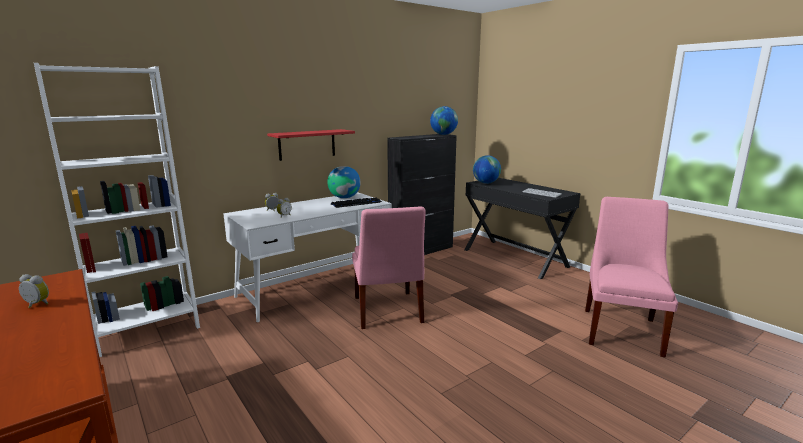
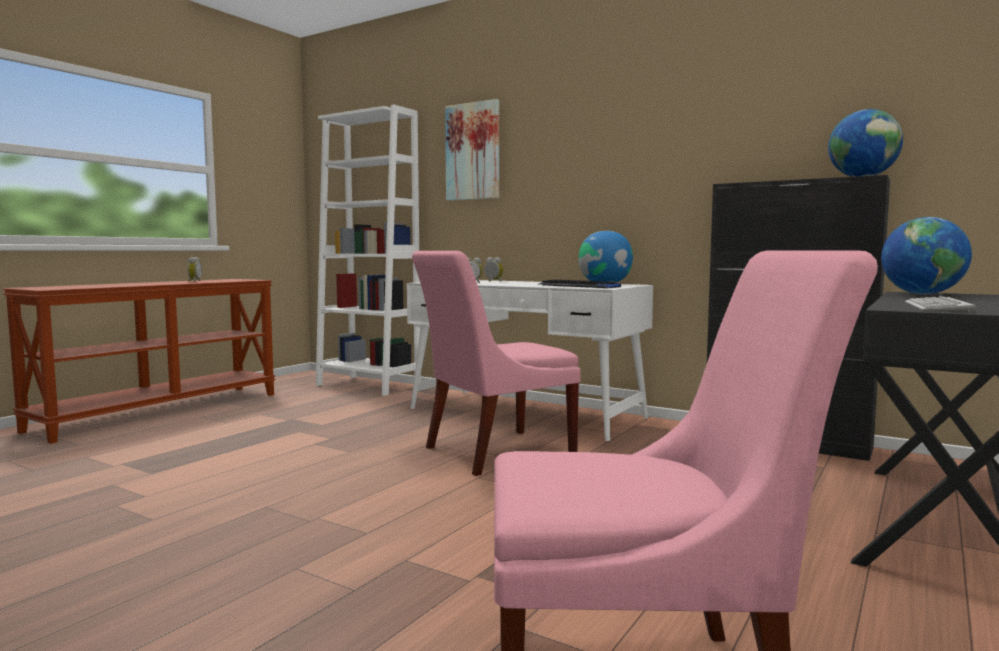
camera: 70 degrees right, 10 degrees down
(219, 110) = (473, 151): none -> picture
(307, 144) = (575, 197): red shelf -> none

